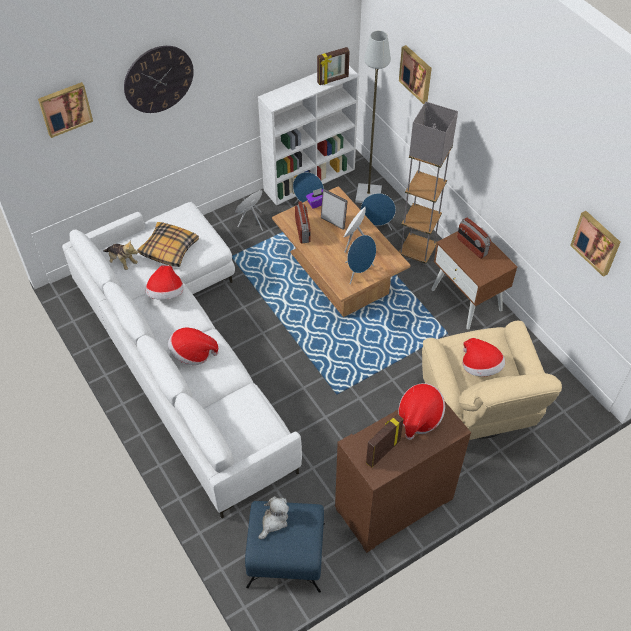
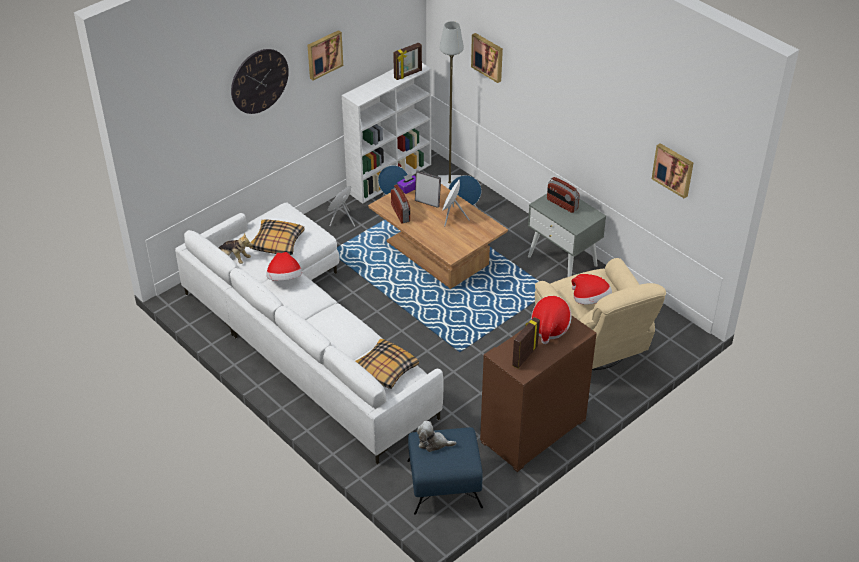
camera: 10 degrees left, 10 degrees down
(65, 108) = (183, 111): picture -> picture (324, 54)
(192, 353) = (324, 323): hat -> none
(243, 420) = (385, 369): none -> pillow
(274, 521) = (433, 443): plush toy -> plush toy turned 105 degrees counterclockwise
(359, 272) = (462, 241): blue speaker -> none
(417, 251) = (507, 226): grey floor lamp -> none
(467, 300) = (563, 261): brown nightstand -> grey nightstand

